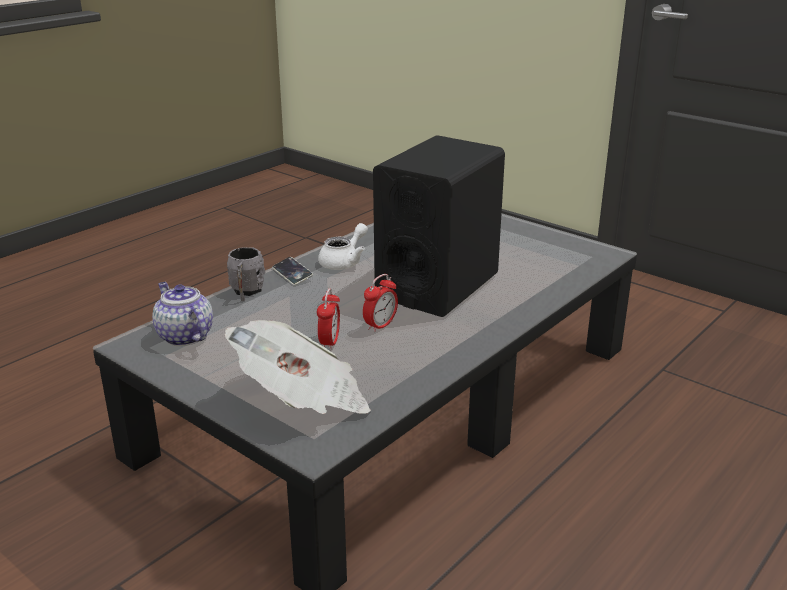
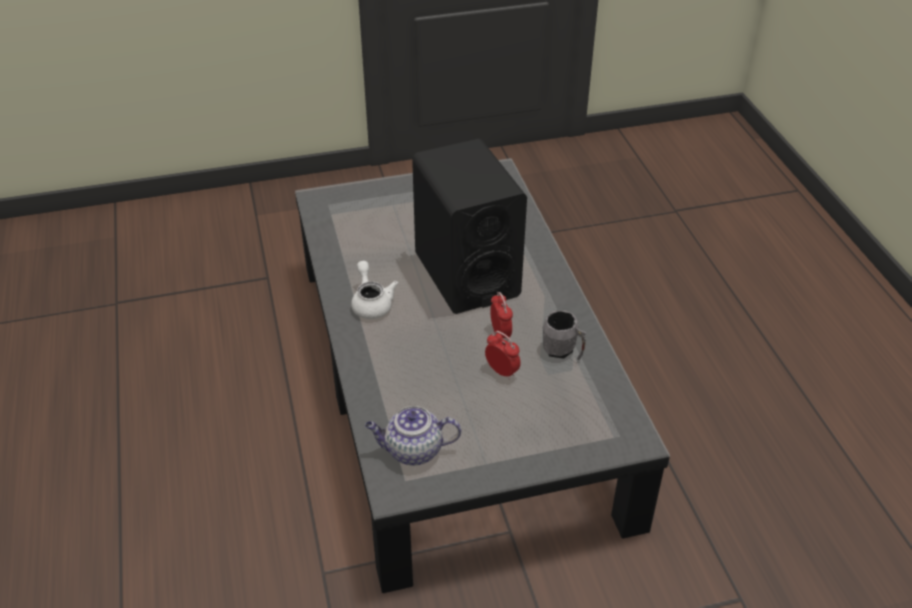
camera: 55 degrees left, 15 degrees up
(246, 292) = (368, 383): grey mug -> grey mug (563, 351)
(292, 274) = (362, 342): phone -> none
(303, 400) = (572, 420): newspaper -> none

